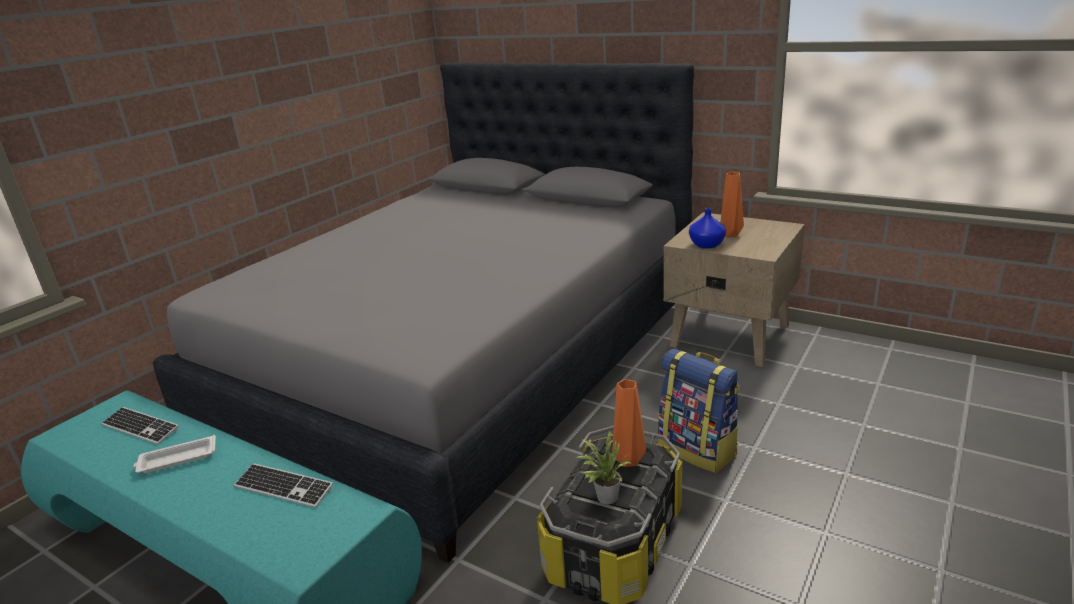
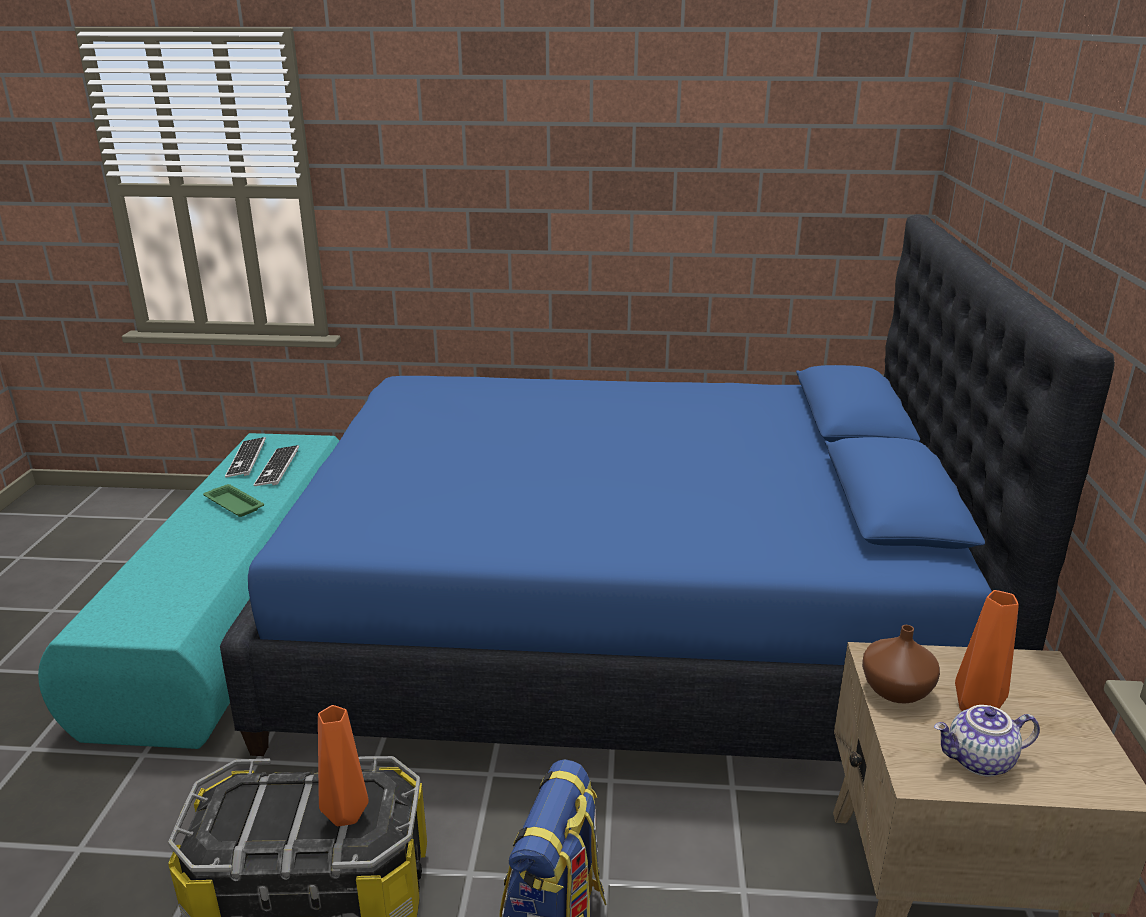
camera: 60 degrees right, 0 degrees up
(176, 459) = (233, 504): white tray -> green tray
(284, 487) = (199, 573): keyboard -> keyboard (246, 459)
(467, 365) = (622, 623): grey bed -> blue bed
(604, 497) = (263, 814): potted plant -> none
(706, 245) = (894, 690): blue vase -> brown vase
(762, 242) = (979, 762): none -> teapot

